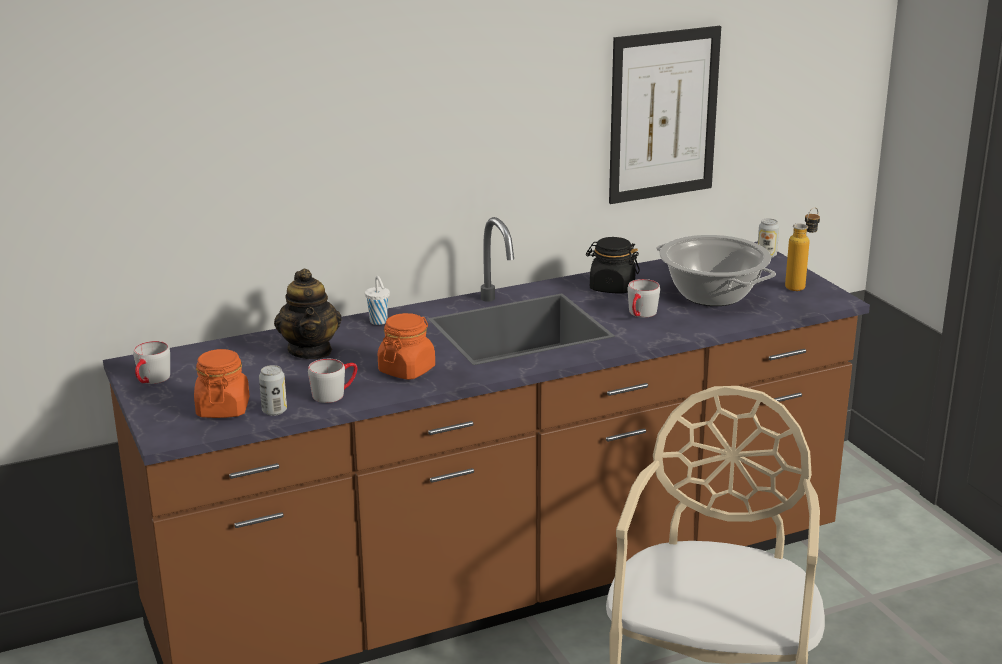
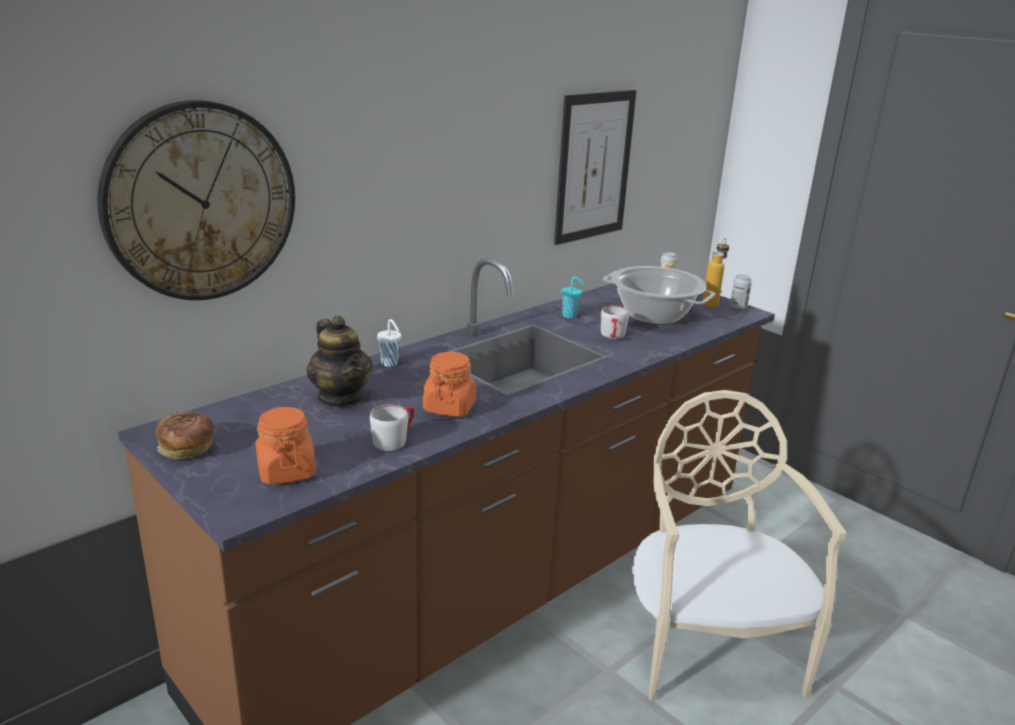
camera: 20 degrees left, 0 degrees up
(151, 380) = (187, 449): grey mug -> bread
(186, 154) = (201, 202): none -> wall clock
(274, 411) = (343, 466): can -> can (738, 306)
(612, 287) = (570, 316): black jar -> turquoise cup

